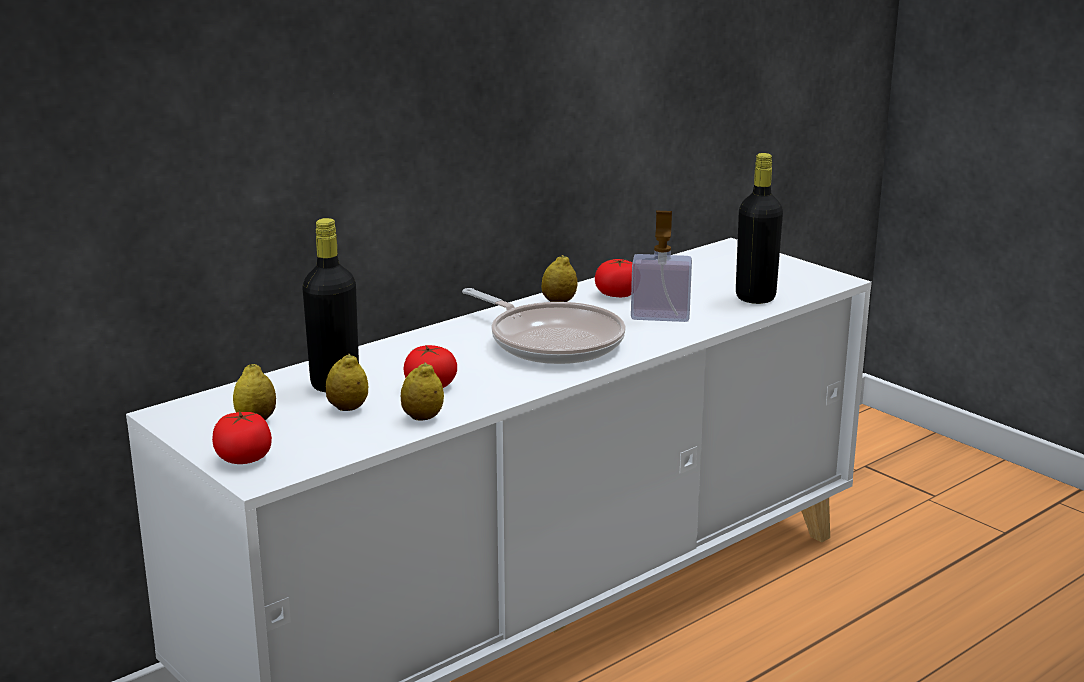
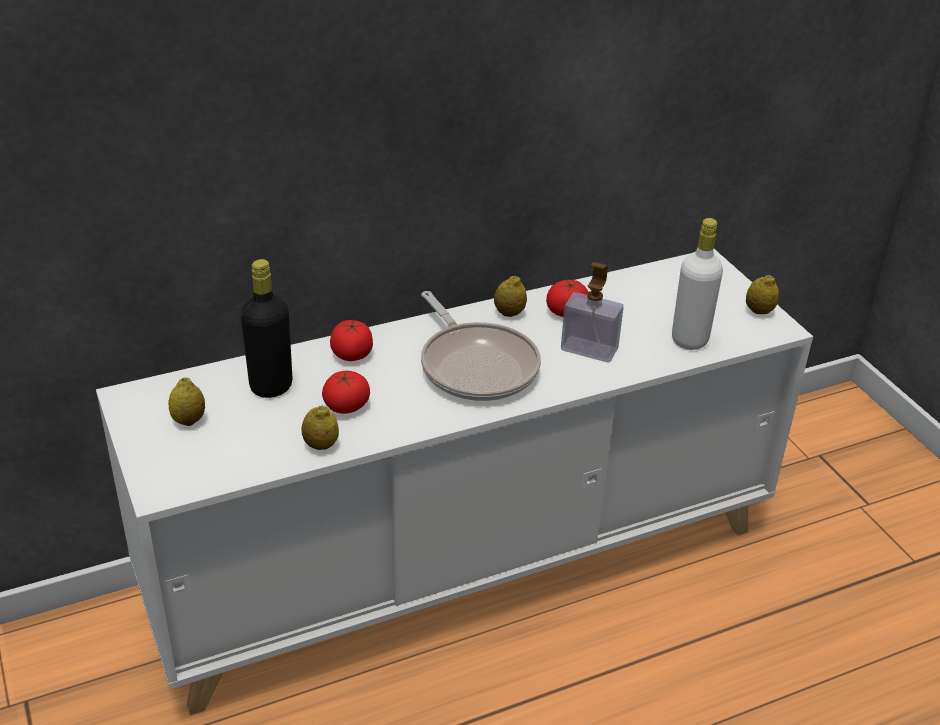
camera: 15 degrees right, 15 degrees up
(243, 458) = (159, 464): tomato -> tomato (352, 353)
(348, 408) = (267, 420): lemon -> lemon (759, 311)
(755, 297) = (689, 339): black bottle -> white bottle

